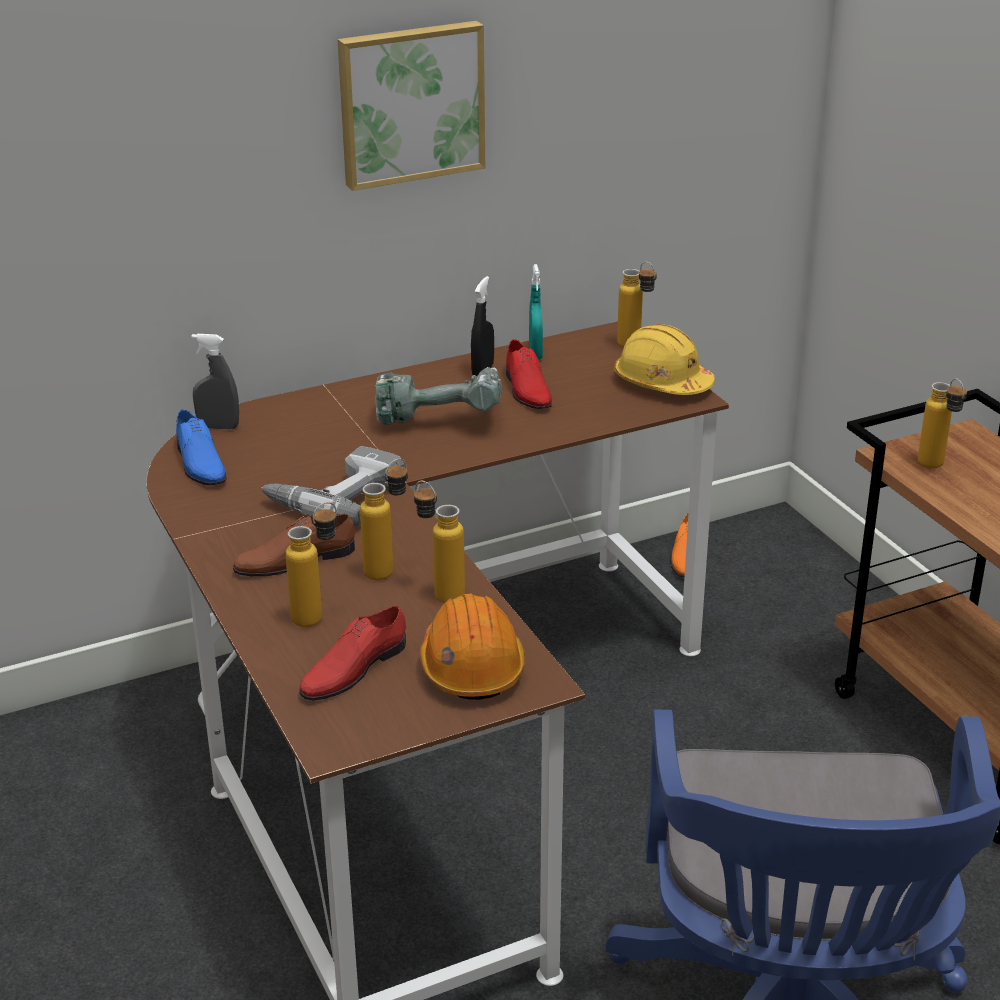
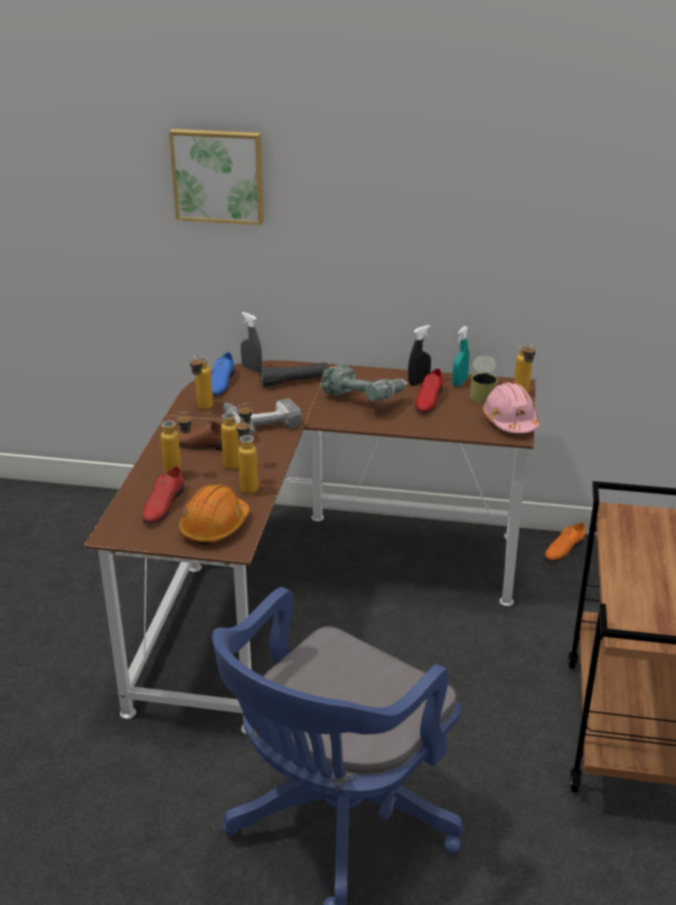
camera: 35 degrees right, 0 degrees up
(309, 425) = (294, 381): none -> black flashlight
(352, 668) = (163, 505): red shoe -> red shoe turned 60 degrees counterclockwise
(410, 103) = (400, 208): picture -> picture (218, 175)
(581, 357) = (483, 392): none -> can
(662, 383) = (510, 421): yellow hard hat -> pink hard hat
(936, 468) = (632, 530): bottle -> bottle (202, 409)

